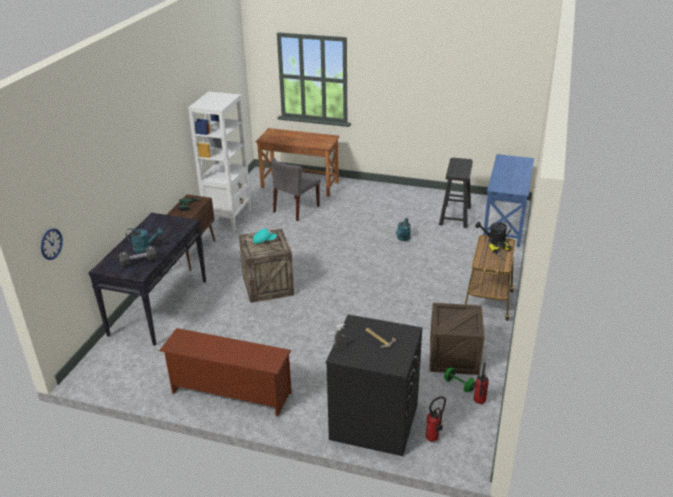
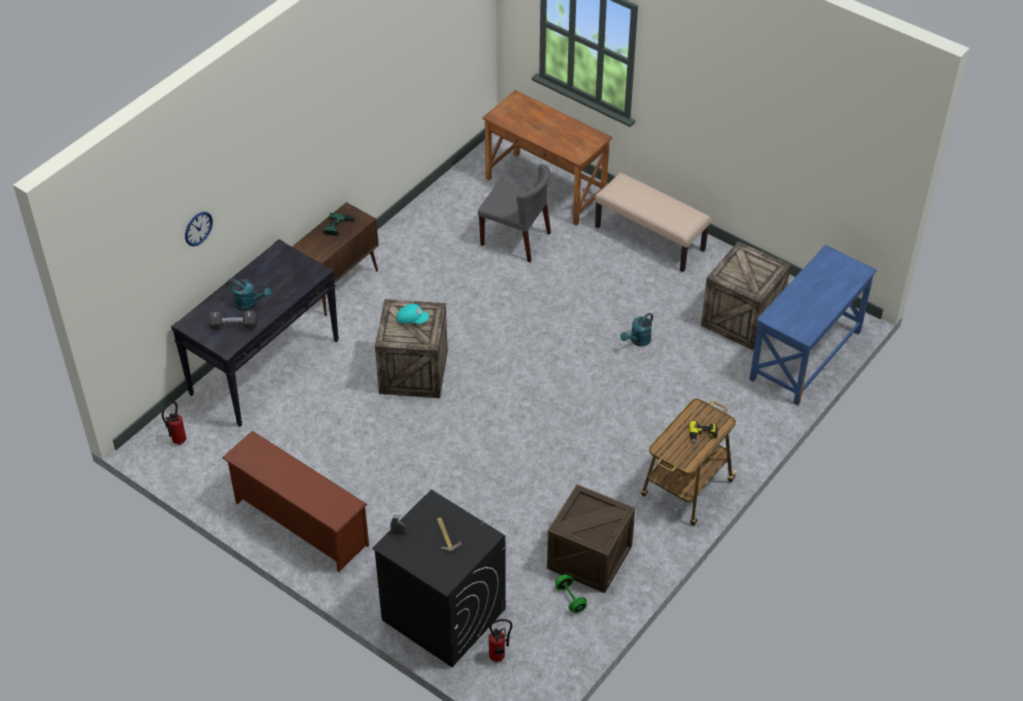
camera: 20 degrees right, 15 degrees up
(51, 244) = (124, 302): wall clock -> wall clock (198, 228)
(228, 219) = (413, 231): white bookcase -> none
(296, 209) = (516, 239): grey chair -> grey chair turned 120 degrees counterclockwise
(376, 193) = (650, 238): none -> beige bench
(455, 216) = (741, 318): black stool -> crate
(478, 402) = (579, 629): fire extinguisher -> fire extinguisher (177, 442)
(493, 241) = (705, 414): black watering can -> none

